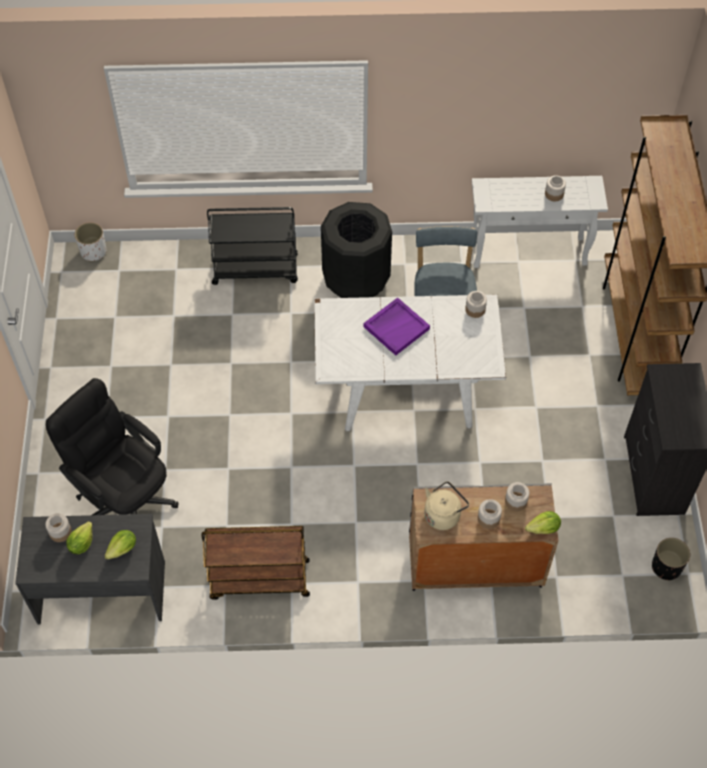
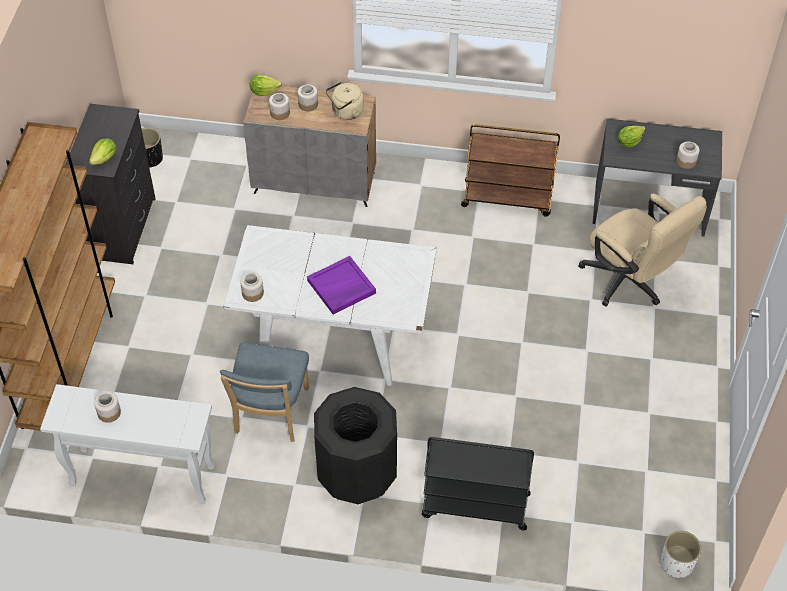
camera: 170 degrees left, 5 degrees down
(81, 543) = (666, 150): lettuce -> lettuce (105, 158)
(124, 495) = (630, 282): black office chair -> beige office chair

